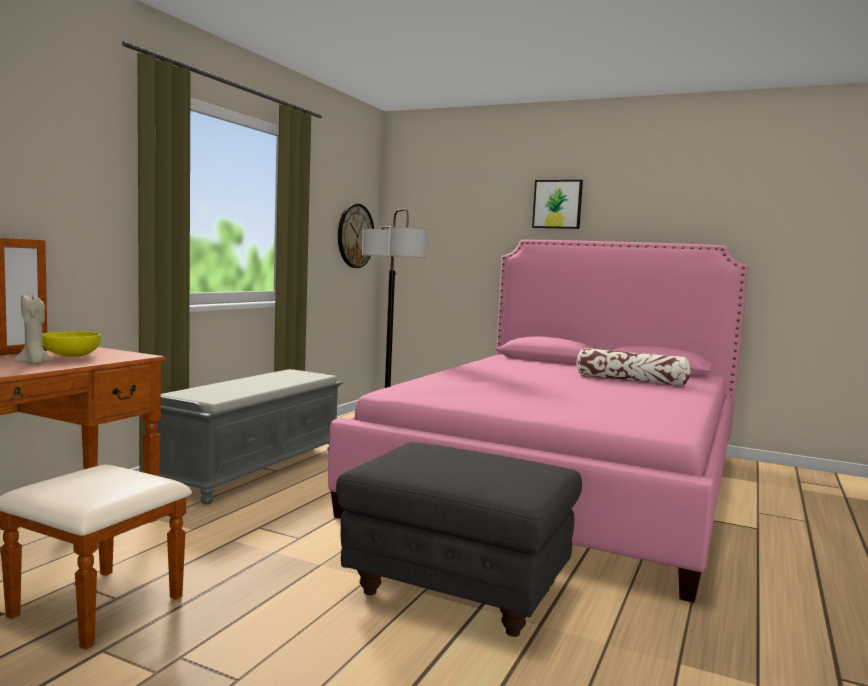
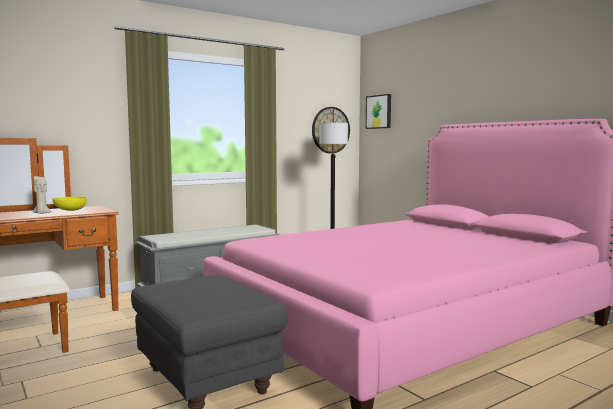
camera: 30 degrees right, 0 degrees up
(557, 204) = (471, 93): picture -> picture (379, 112)
(631, 380) = (472, 242): pillow -> none

